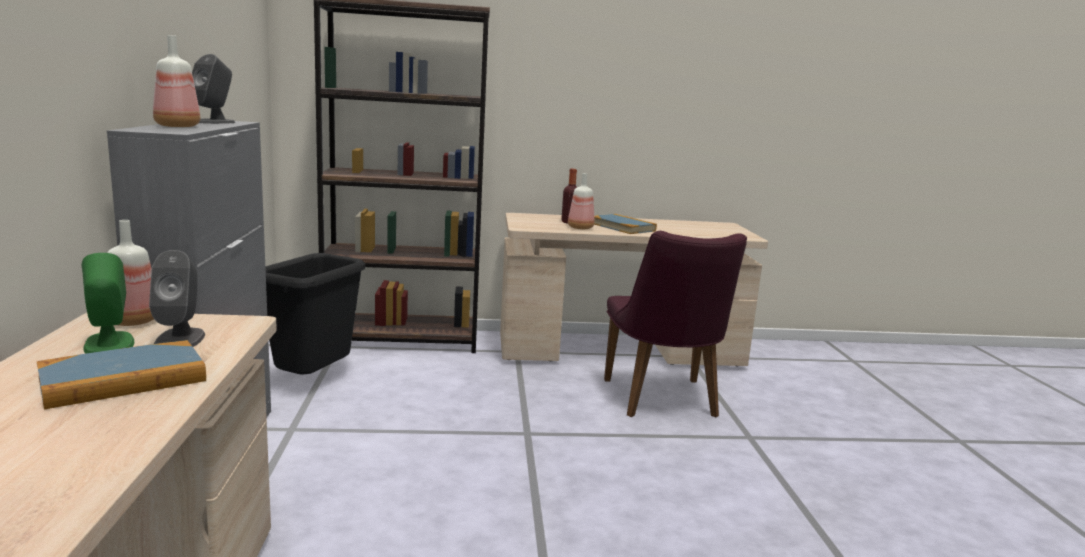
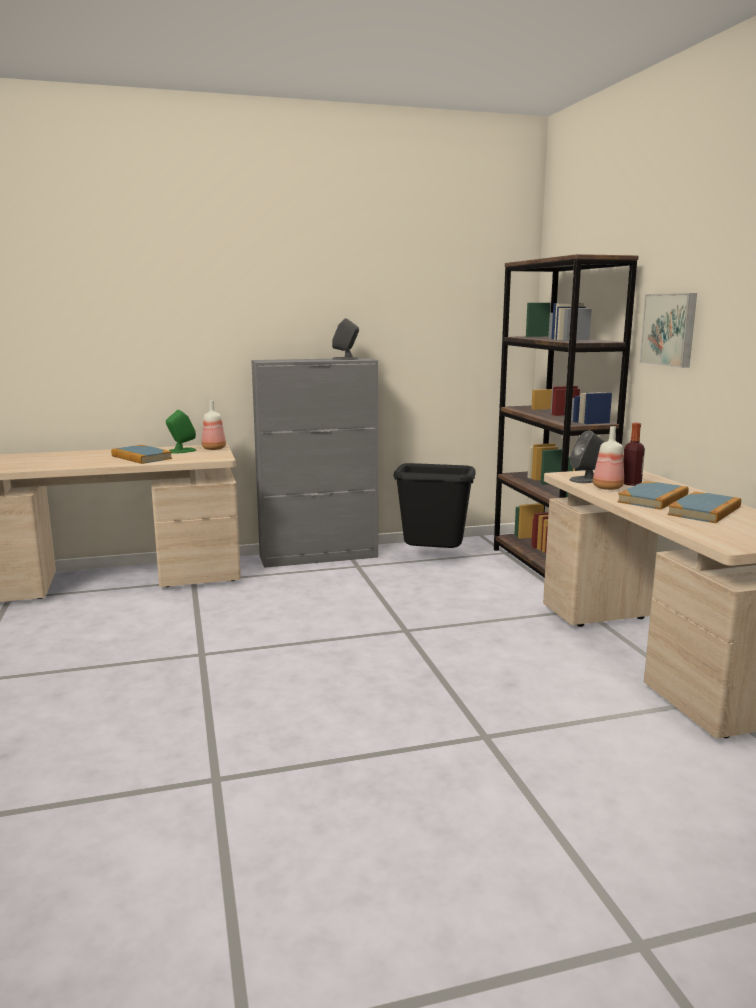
camera: 80 degrees right, 0 degrees up
(178, 126) = (296, 360): bottle -> none
(180, 339) = (192, 455): grey speaker -> grey speaker (586, 480)
(534, 86) = (670, 329): none -> picture
(661, 226) = (704, 511): none -> book
(664, 402) = (533, 686): purple chair -> none

